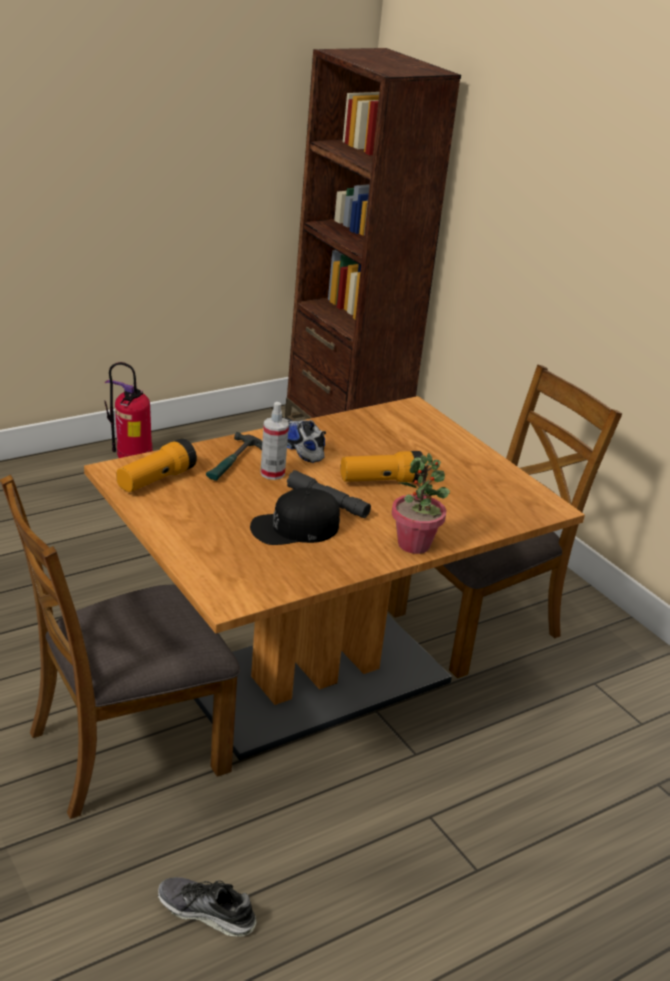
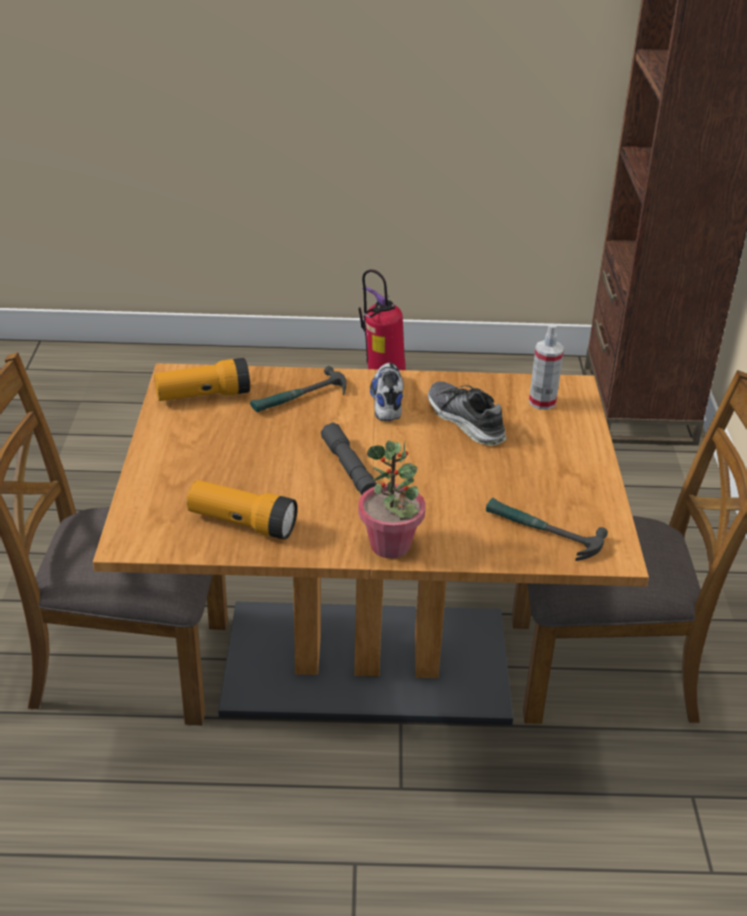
camera: 35 degrees right, 5 degrees up
(206, 912) = (58, 854): shoe -> shoe (465, 422)
(272, 473) = (326, 420): spray bottle -> spray bottle (542, 402)
(295, 527) = (283, 486): black cap -> none
(380, 481) = (435, 462): flashlight -> flashlight (242, 523)
(497, 506) = (541, 532): none -> hammer

